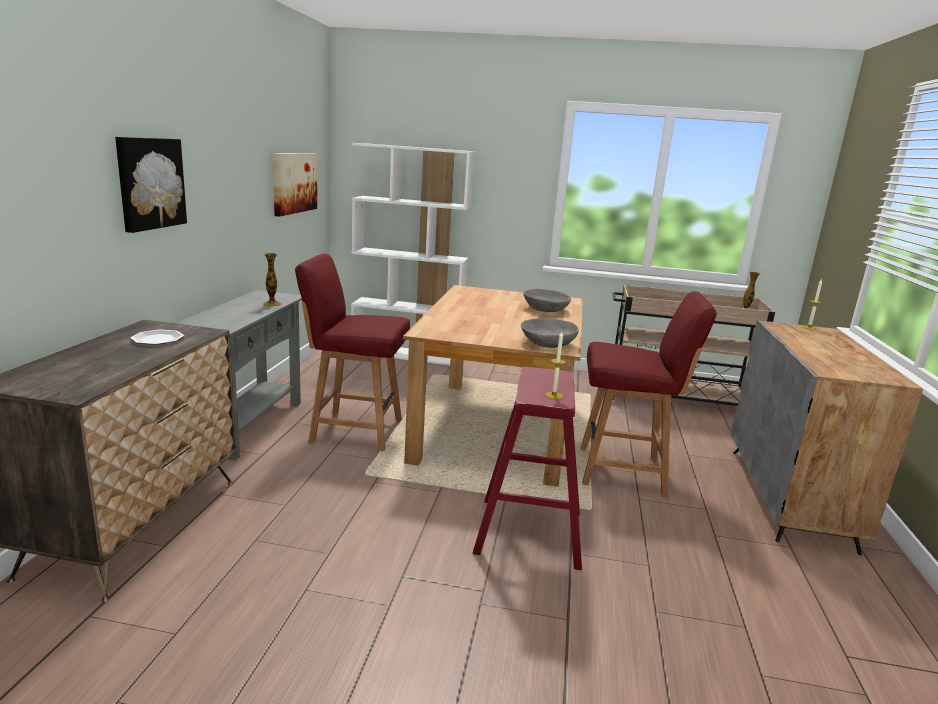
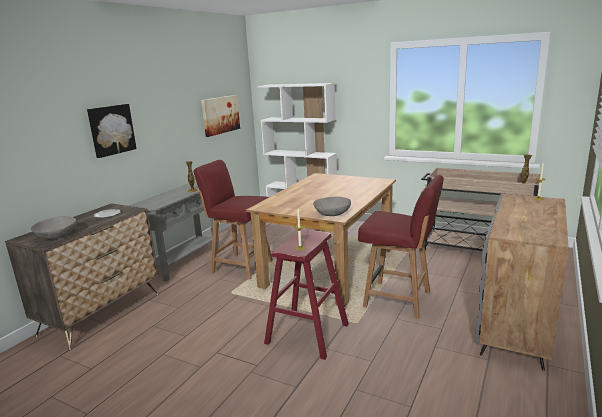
camera: 20 degrees right, 0 degrees up
(545, 309) = (358, 189): grey bowl -> grey bowl (57, 235)

